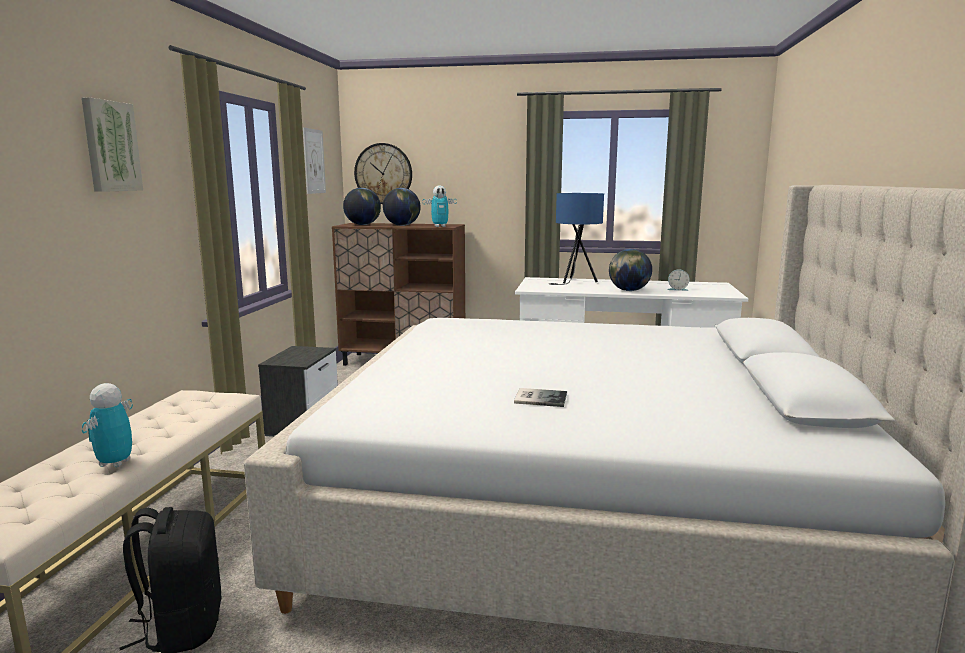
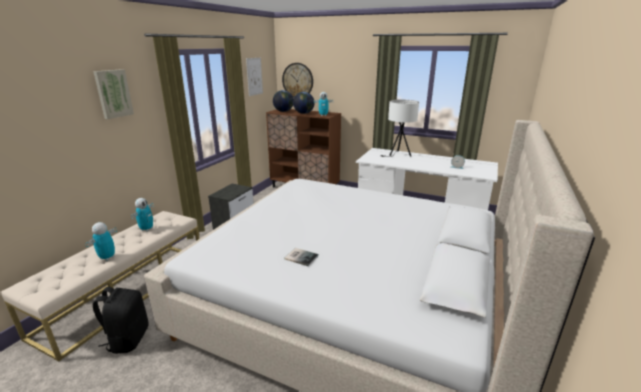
camera: 15 degrees right, 10 degrees up
(169, 416) = (147, 229): none -> toy robot
(575, 282) = (398, 155): blue table lamp -> white table lamp
(629, 290) = (424, 166): globe -> none

